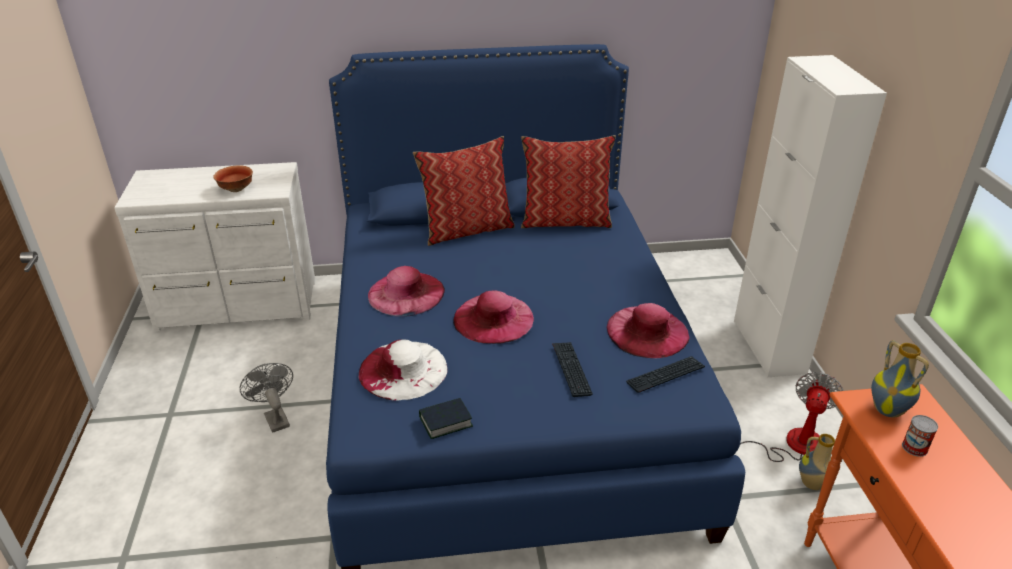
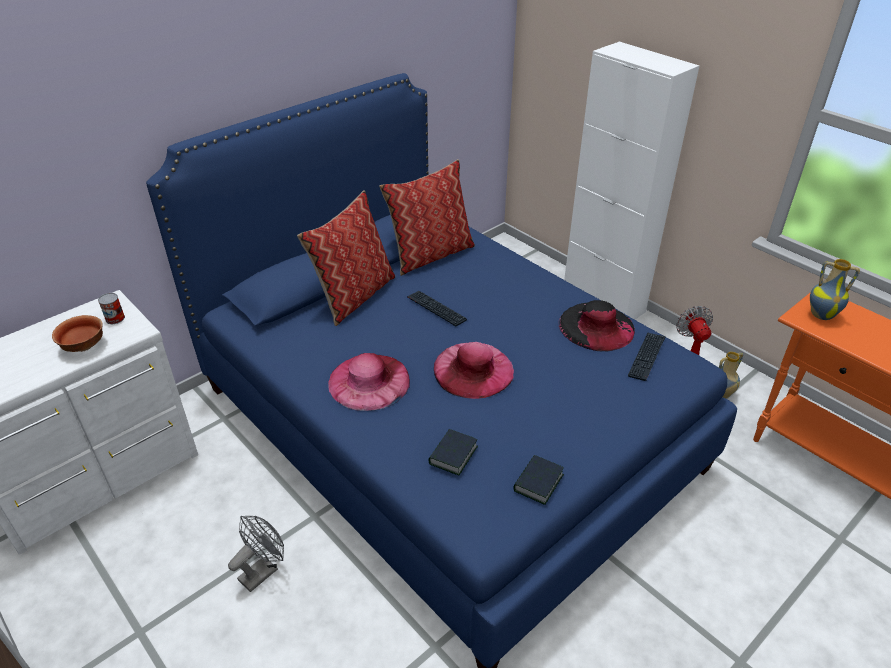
camera: 35 degrees left, 5 degrees up
(275, 417) = (262, 570): grey fan -> grey fan turned 105 degrees clockwise
(403, 370) = (453, 455): white hat -> book
(571, 369) = (579, 385): keyboard -> keyboard (436, 309)
(647, 331) = (596, 326): pink hat -> black hat
(914, 447) = (861, 334): can -> can (115, 318)

